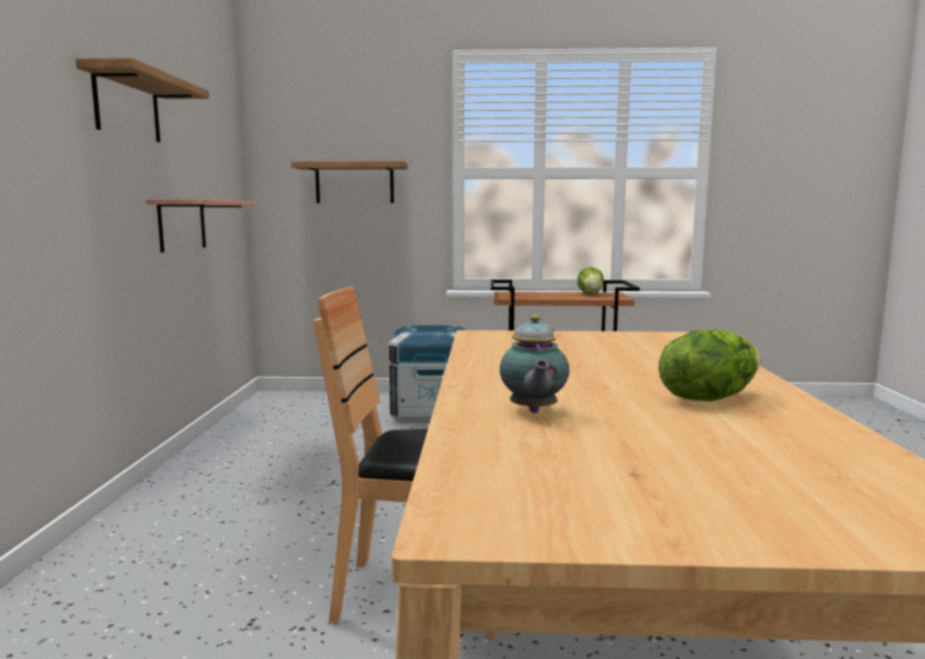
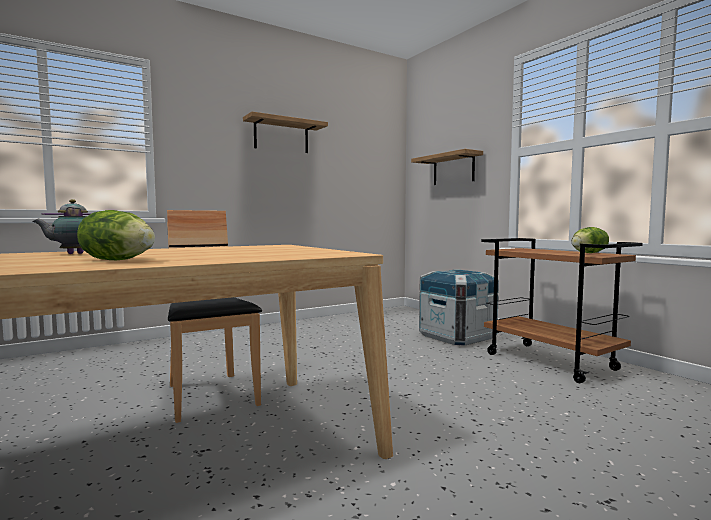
camera: 55 degrees right, 5 degrees down
(182, 225) = (325, 197): shelf -> none

